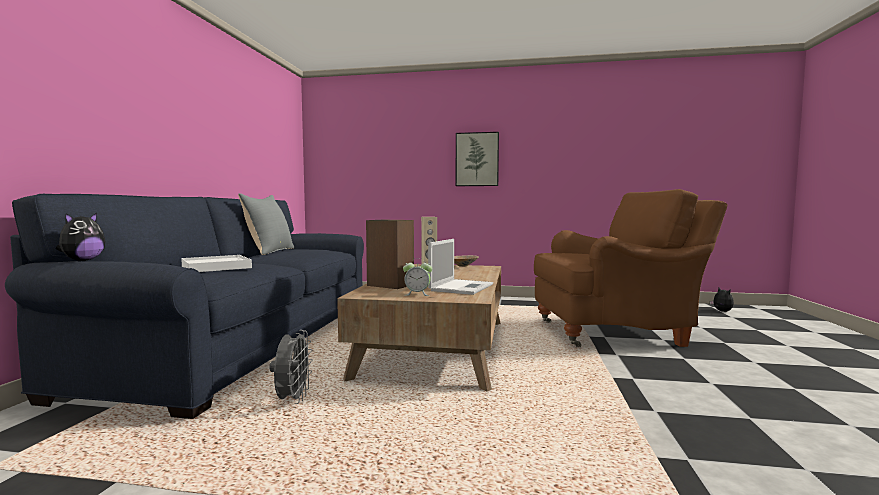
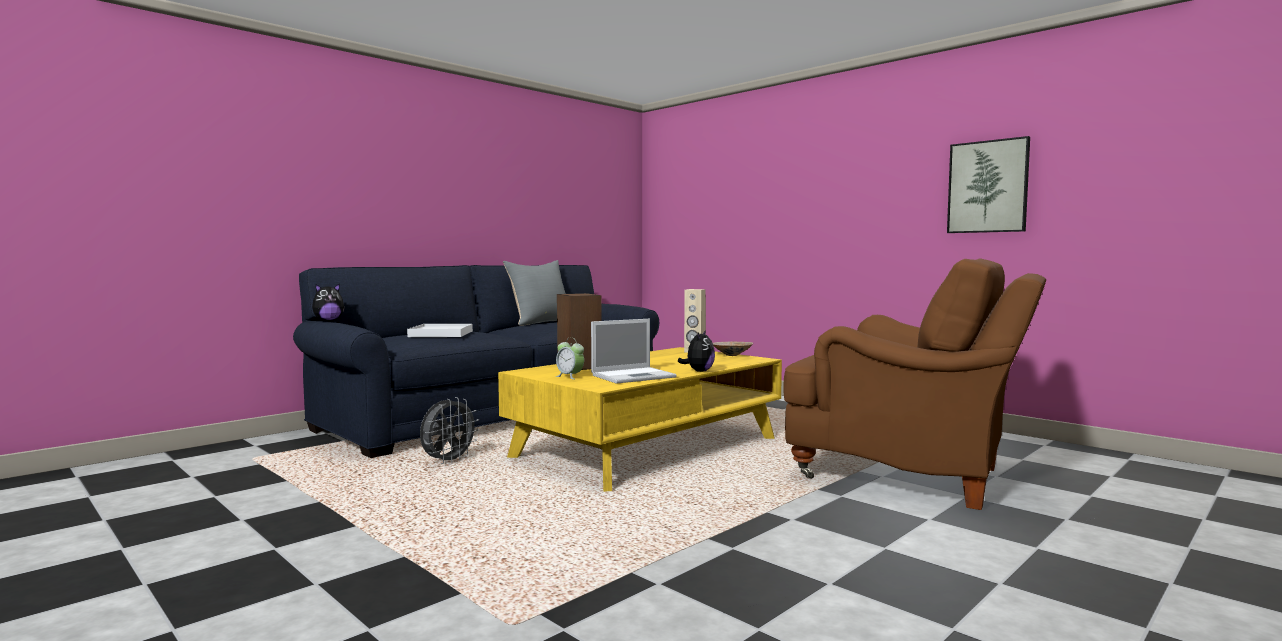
camera: 35 degrees right, 0 degrees up
(437, 347) = (648, 447): brown coffee table -> yellow coffee table
(477, 159) = (834, 205): picture -> picture (988, 187)
(721, 311) = (1222, 485): plush toy -> plush toy (698, 371)

